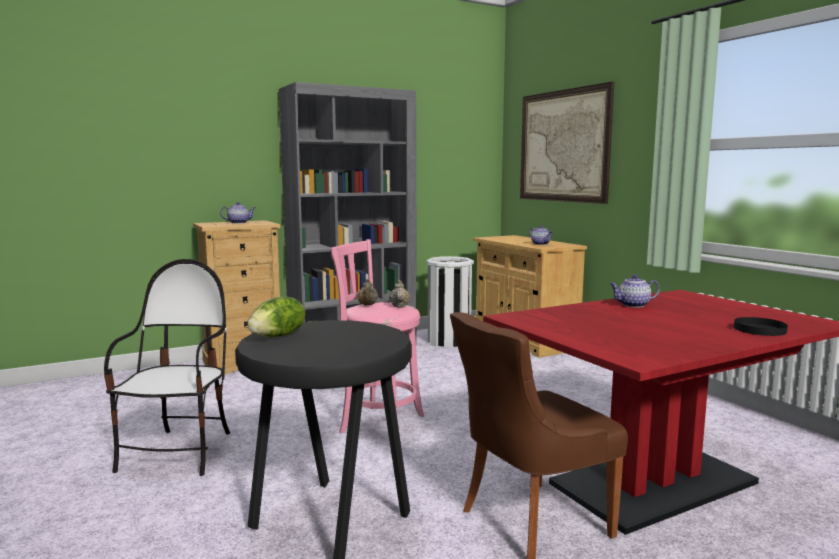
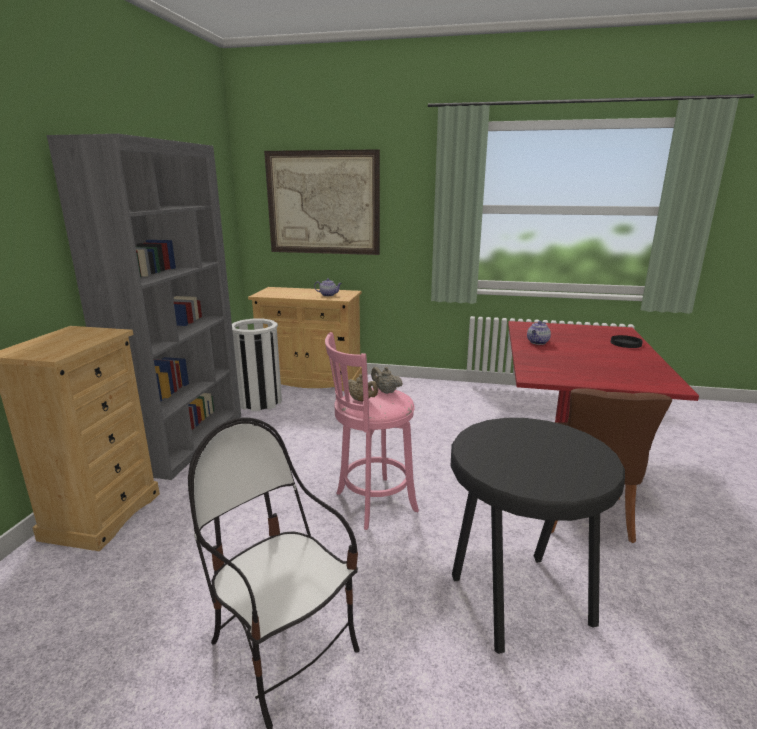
camera: 50 degrees left, 10 degrees up
(239, 222) = (62, 339): teapot -> none
(278, 336) = (501, 468): lettuce -> none

